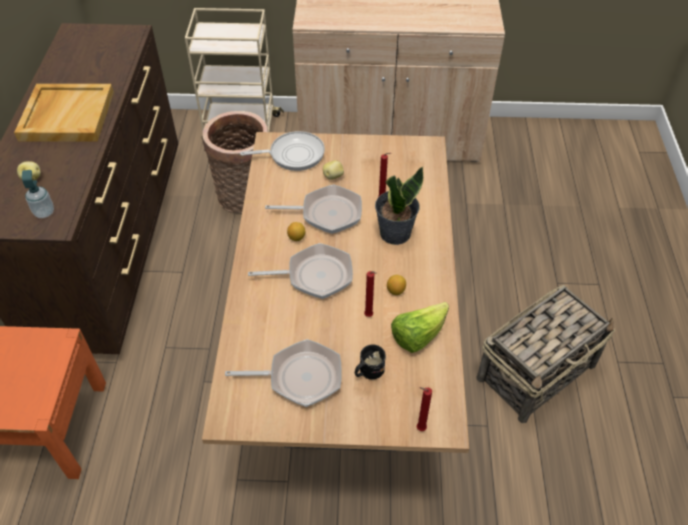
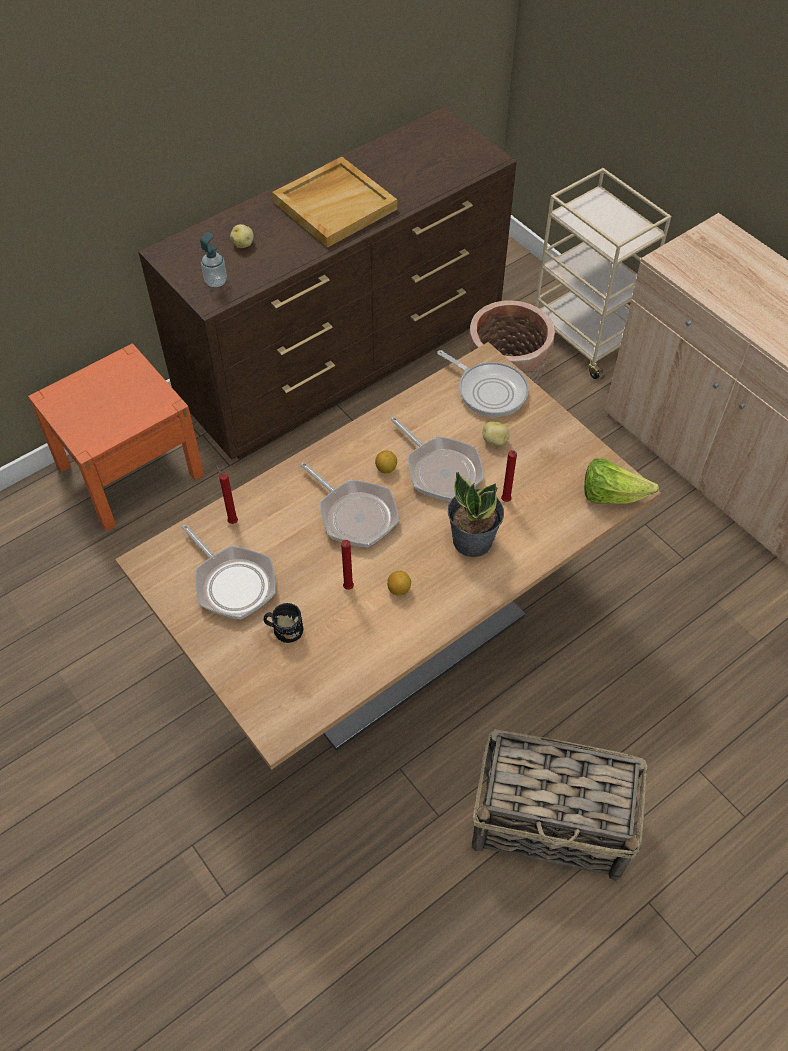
camera: 50 degrees right, 5 degrees up
(418, 336) = (361, 642): lettuce -> lettuce (611, 495)
(419, 428) = (257, 710): red candle -> red candle (232, 521)

